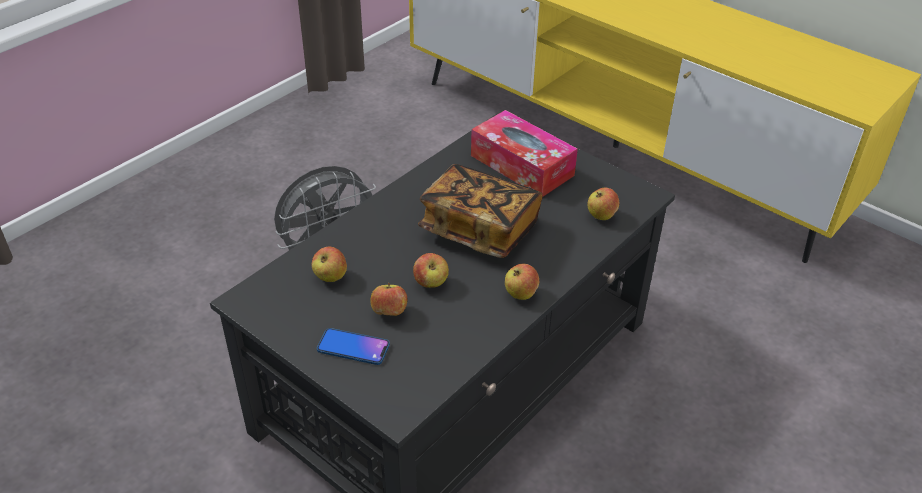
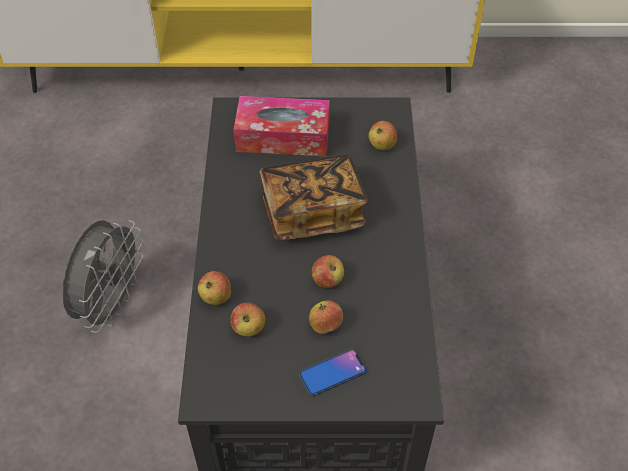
camera: 40 degrees left, 10 degrees up
(520, 293) = (397, 245): apple -> apple (216, 297)

